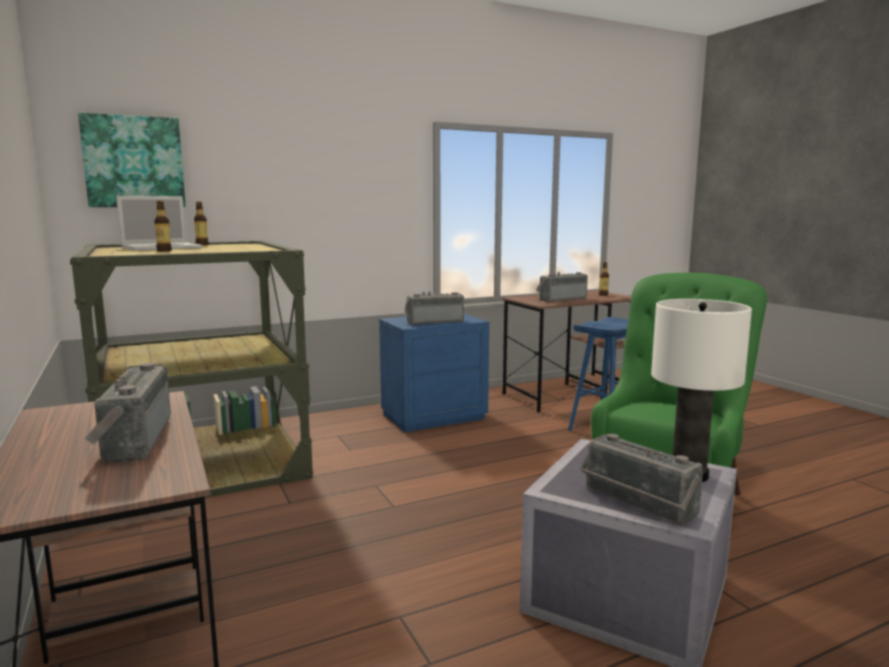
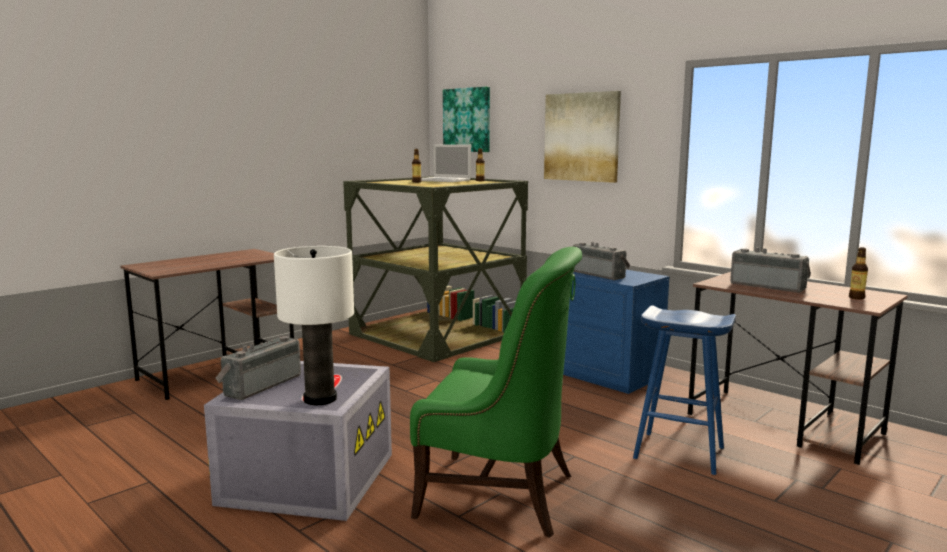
camera: 70 degrees right, 0 degrees up
(131, 440) = (211, 262): radio -> none
(328, 188) = (582, 137): none -> picture

